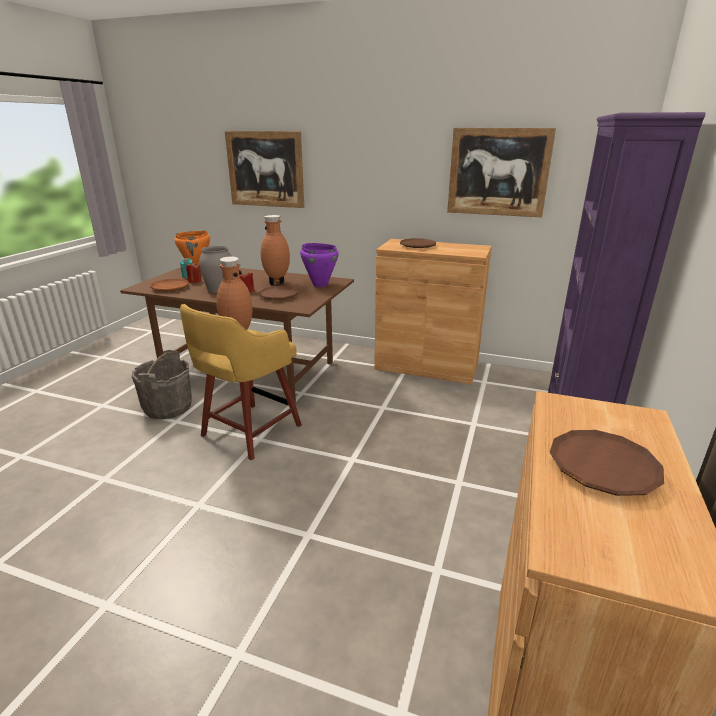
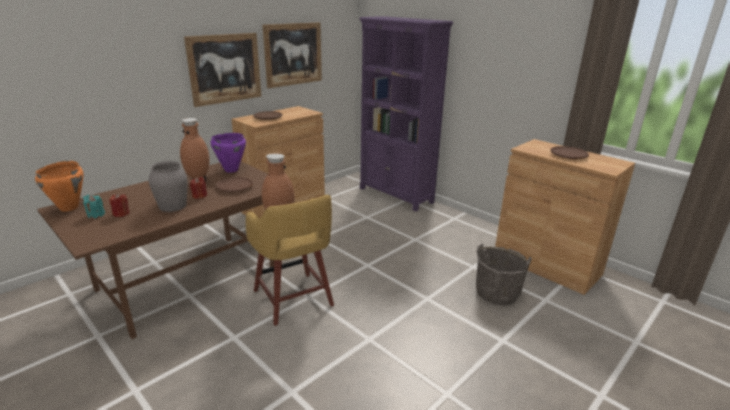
camera: 65 degrees left, 0 degrees up
(168, 407) = (201, 340): grey bucket -> grey bucket (497, 293)
(170, 288) = (123, 227): brown plate -> none
(265, 169) = (88, 77): picture -> picture (225, 68)

